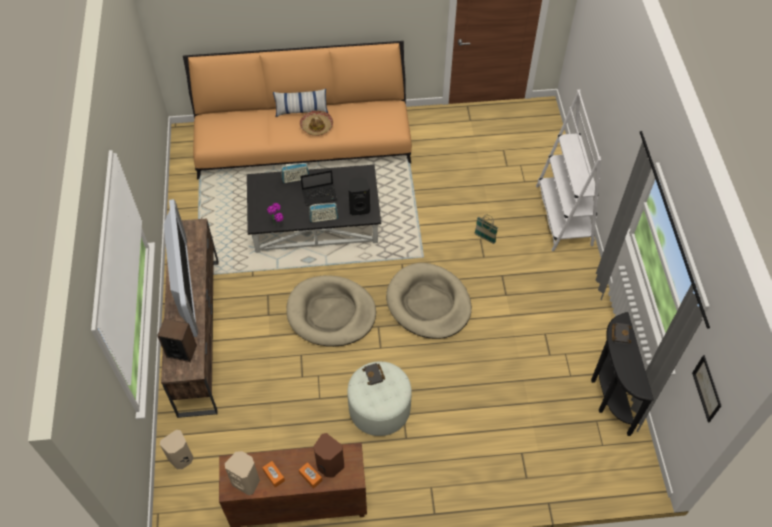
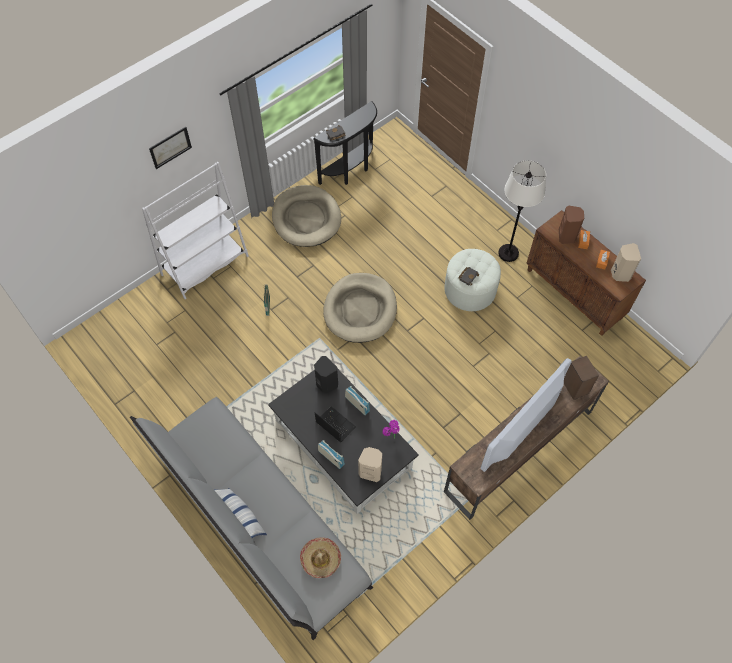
camera: 125 degrees left, 5 degrees up
(182, 459) = (613, 385): beige speaker -> beige speaker (371, 471)
(303, 143) = (259, 520): orange sofa -> grey sofa
(316, 126) = (256, 482): hat -> hat (321, 559)
(331, 313) = (422, 369): beige dog bed -> beige dog bed (306, 218)
(394, 476) = (508, 253): none -> white floor lamp
(707, 388) = (379, 34): picture -> picture (170, 147)

